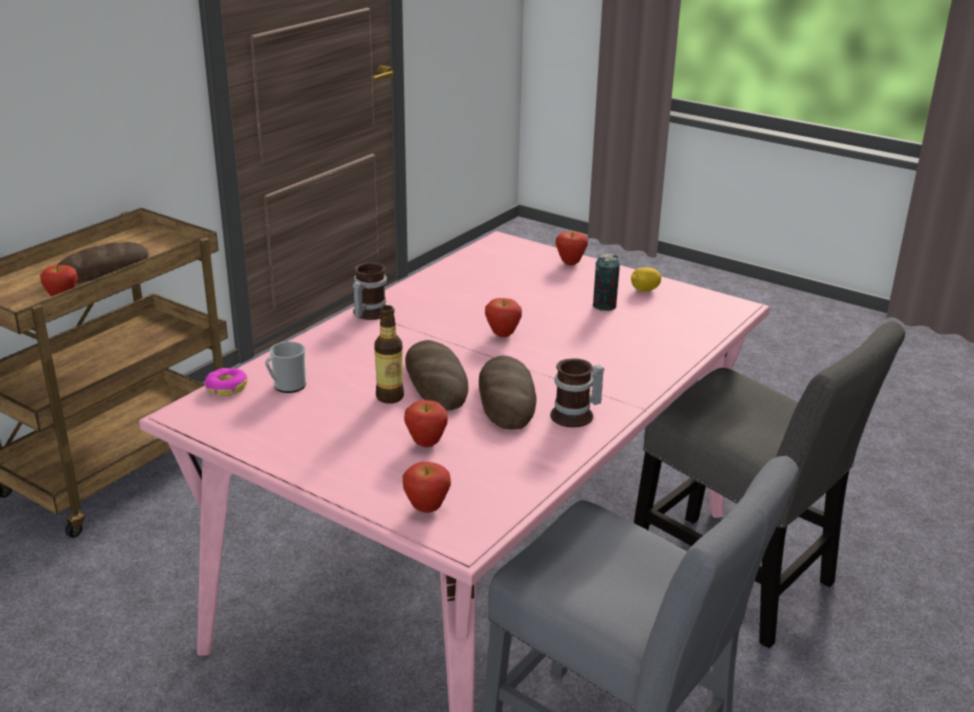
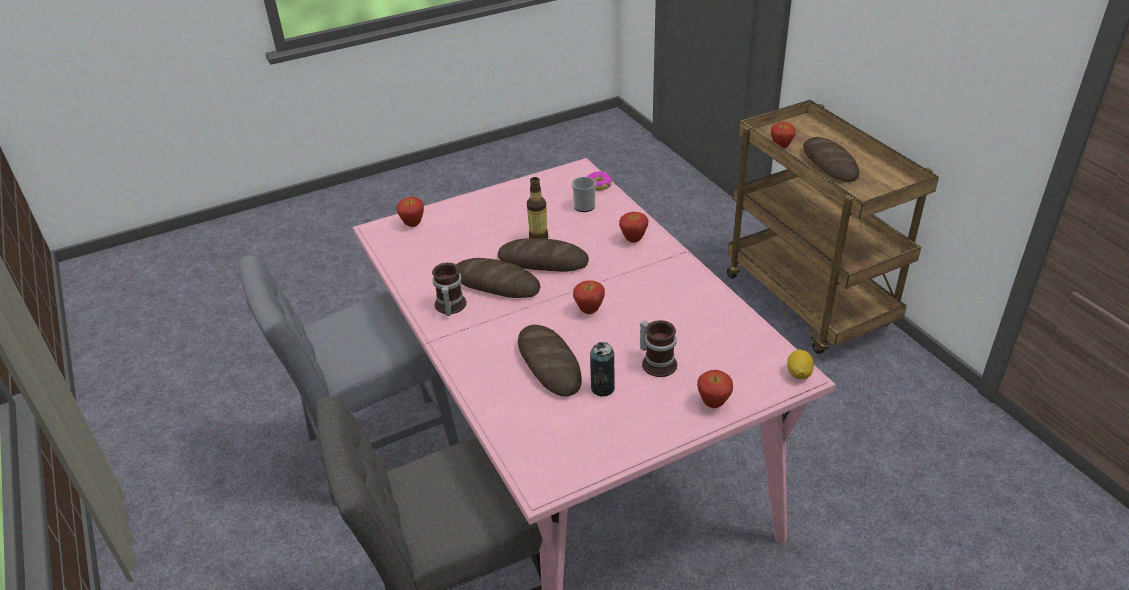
camera: 120 degrees right, 10 degrees up
(368, 313) = (672, 256): mug -> mug (658, 362)
(426, 444) = (473, 239): apple -> apple (633, 240)
(602, 335) = (549, 364): none -> bread
(644, 290) = (619, 431): lemon -> lemon (798, 373)

